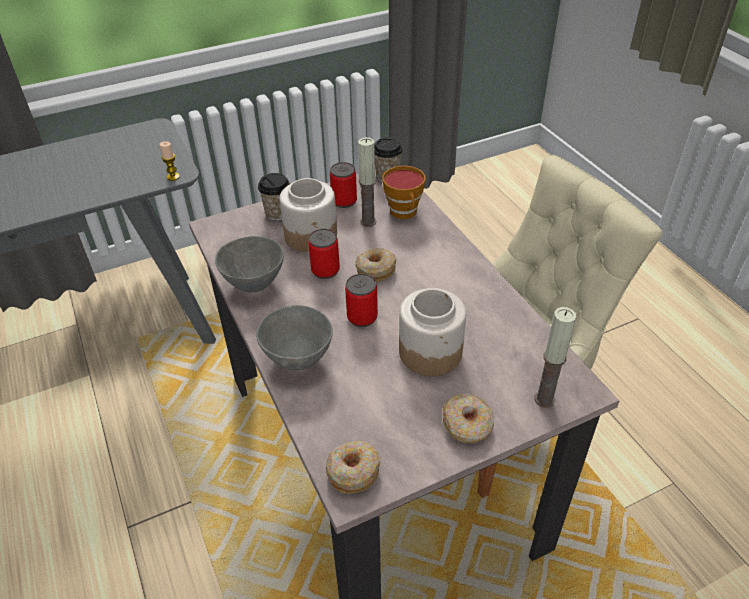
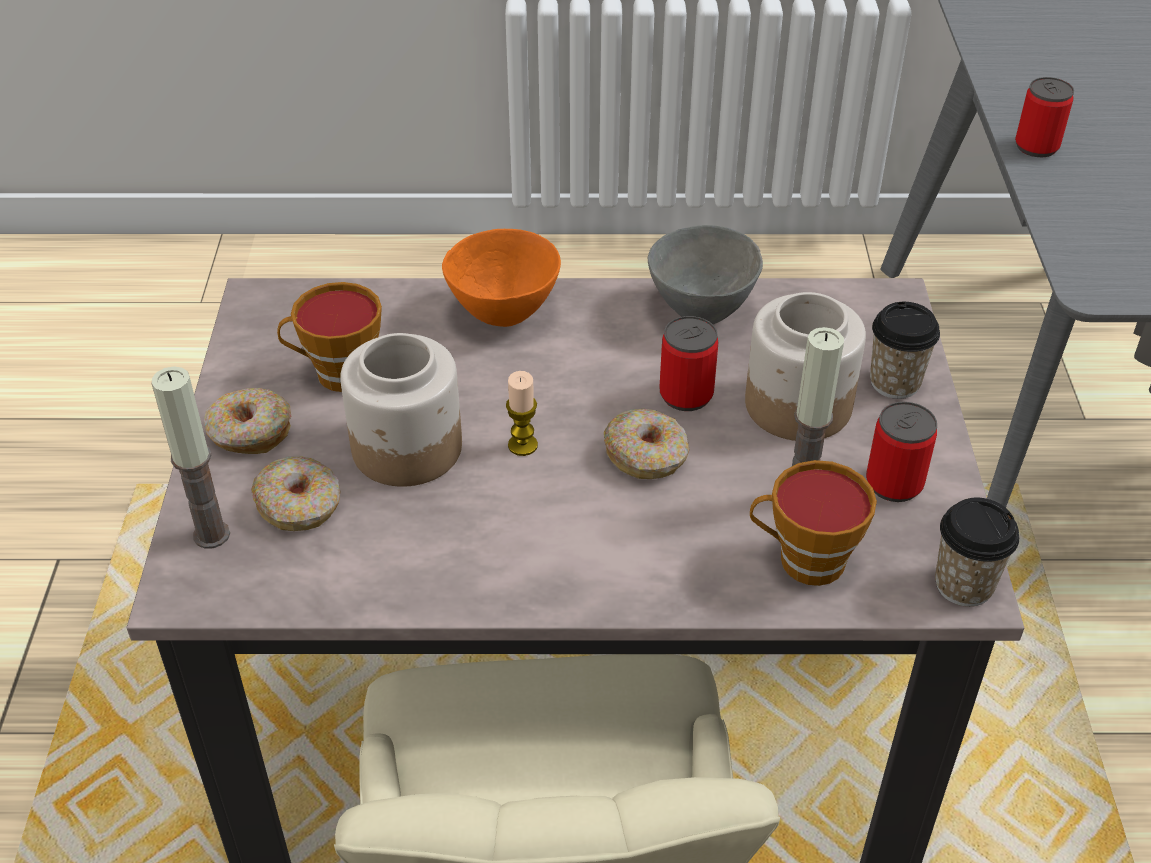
camera: 115 degrees right, 0 degrees up
(173, 177) = (1080, 280): candle -> candle (522, 445)
(299, 359) = (504, 315): grey bowl -> orange bowl
(353, 471) = (282, 309): donut -> donut (300, 505)
(362, 317) = (540, 401): can -> can (1036, 146)
(395, 409) = (337, 374): none -> cup

